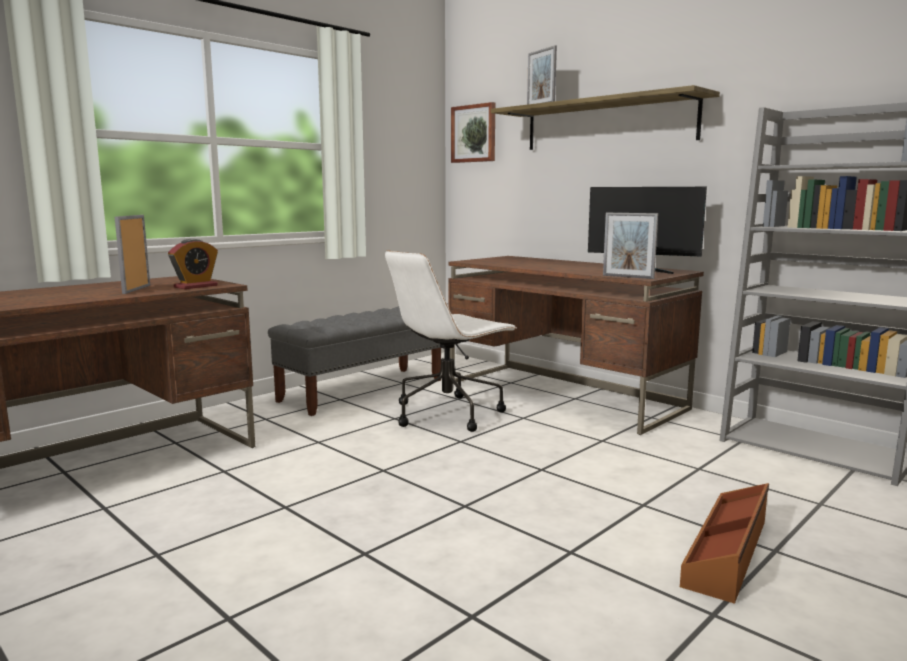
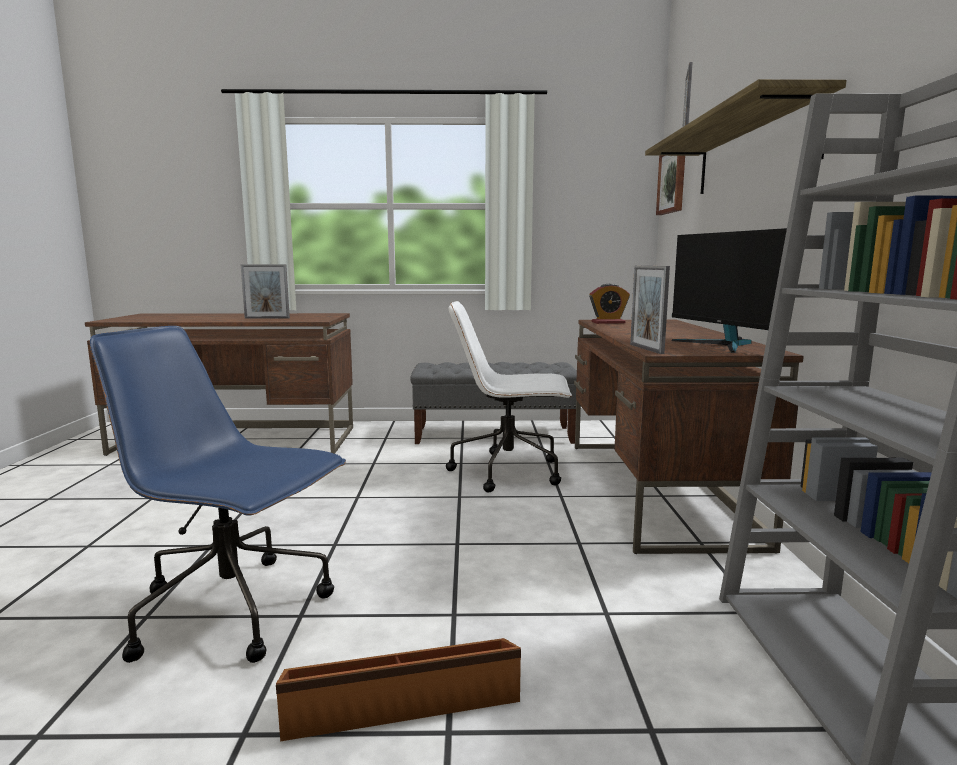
camera: 45 degrees right, 0 degrees up
(136, 289) = (267, 318): picture frame -> picture frame turned 135 degrees counterclockwise
(196, 286) = (300, 319): alarm clock -> alarm clock (608, 322)
(523, 574) = (235, 610): none -> blue office chair

